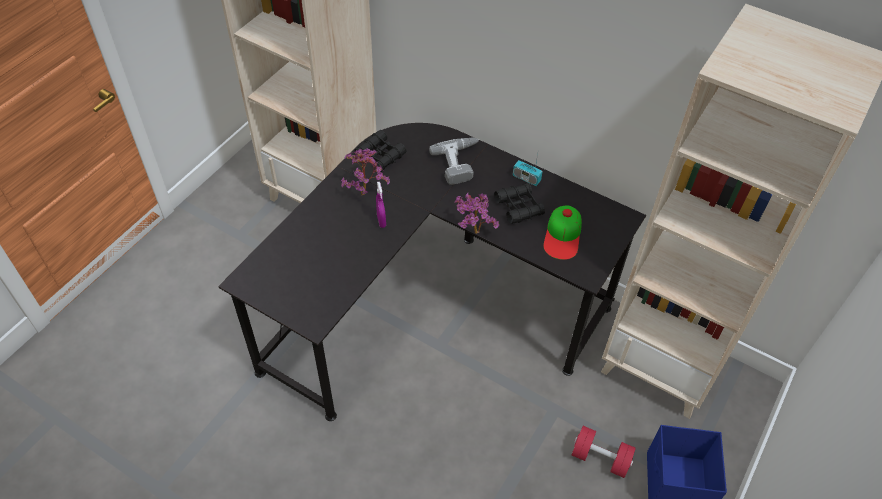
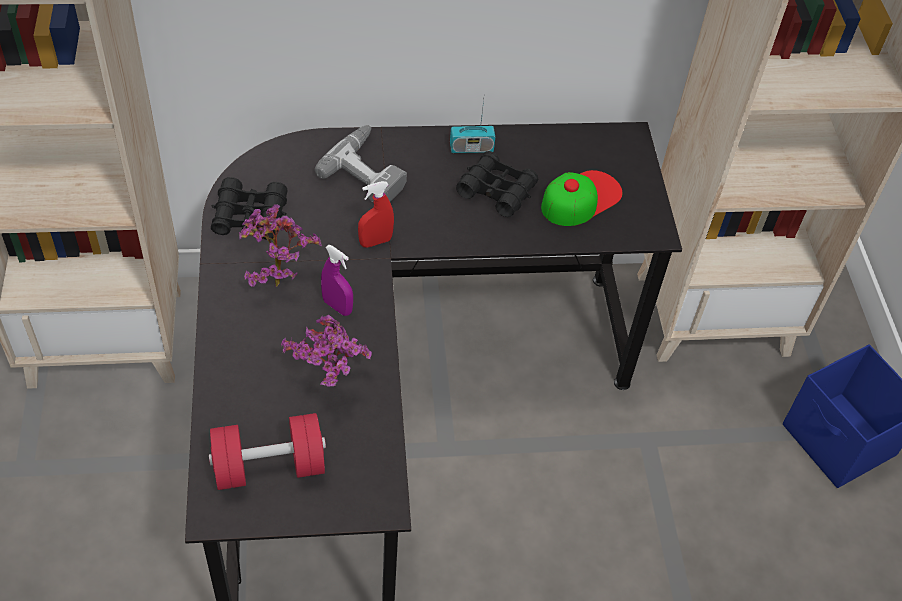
camera: 40 degrees left, 0 degrees up
(430, 200) = (375, 242): none -> red spray bottle
(473, 234) = (473, 257): potted plant -> potted plant (330, 385)
(563, 235) = (580, 198): cap -> cap turned 105 degrees counterclockwise
(600, 458) = (742, 464): red dumbbell -> red dumbbell (269, 466)

